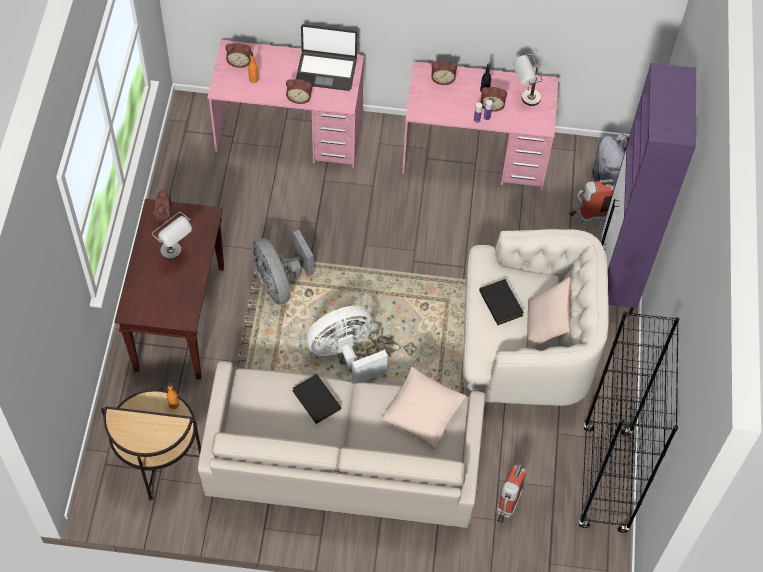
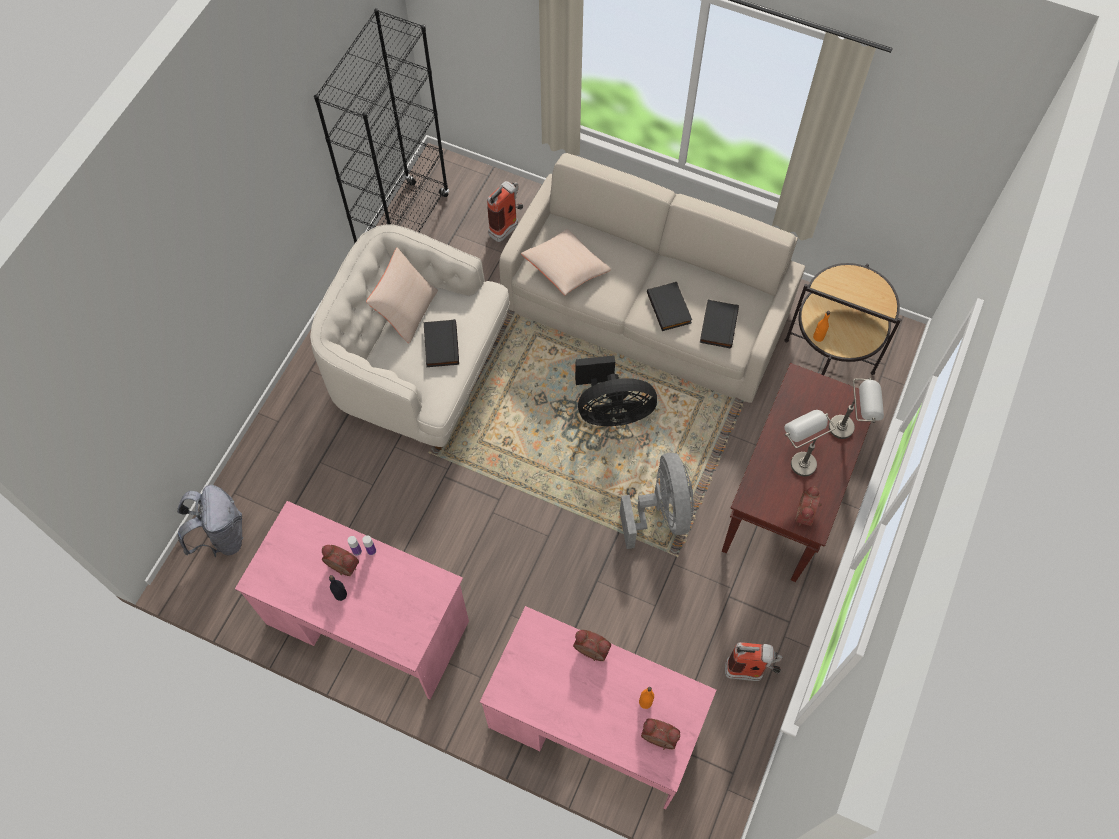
camera: 160 degrees left, 5 degrees up
(268, 395) = (717, 325): none -> black book
(326, 71) = (540, 688): laptop -> none
(345, 354) = (611, 411): white fan -> black fan
(443, 79) = (387, 628): alarm clock -> none
(524, 100) = (296, 564): grey table lamp -> grey table lamp (850, 427)
(586, 219) = (277, 498): fire extinguisher -> fire extinguisher (750, 671)
(615, 281) = (286, 414): purple cabinet -> none

